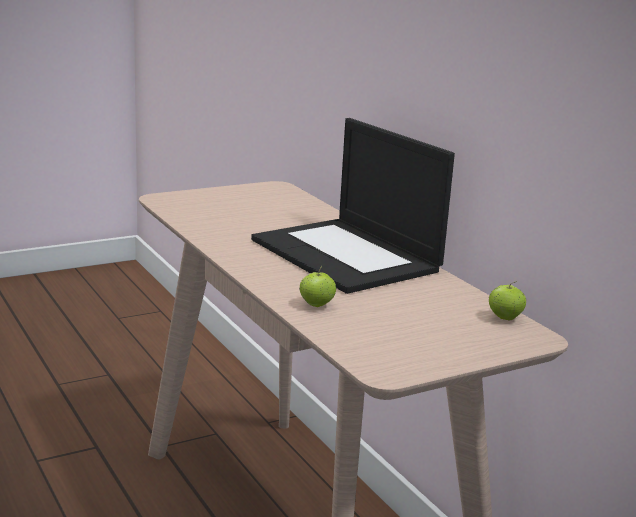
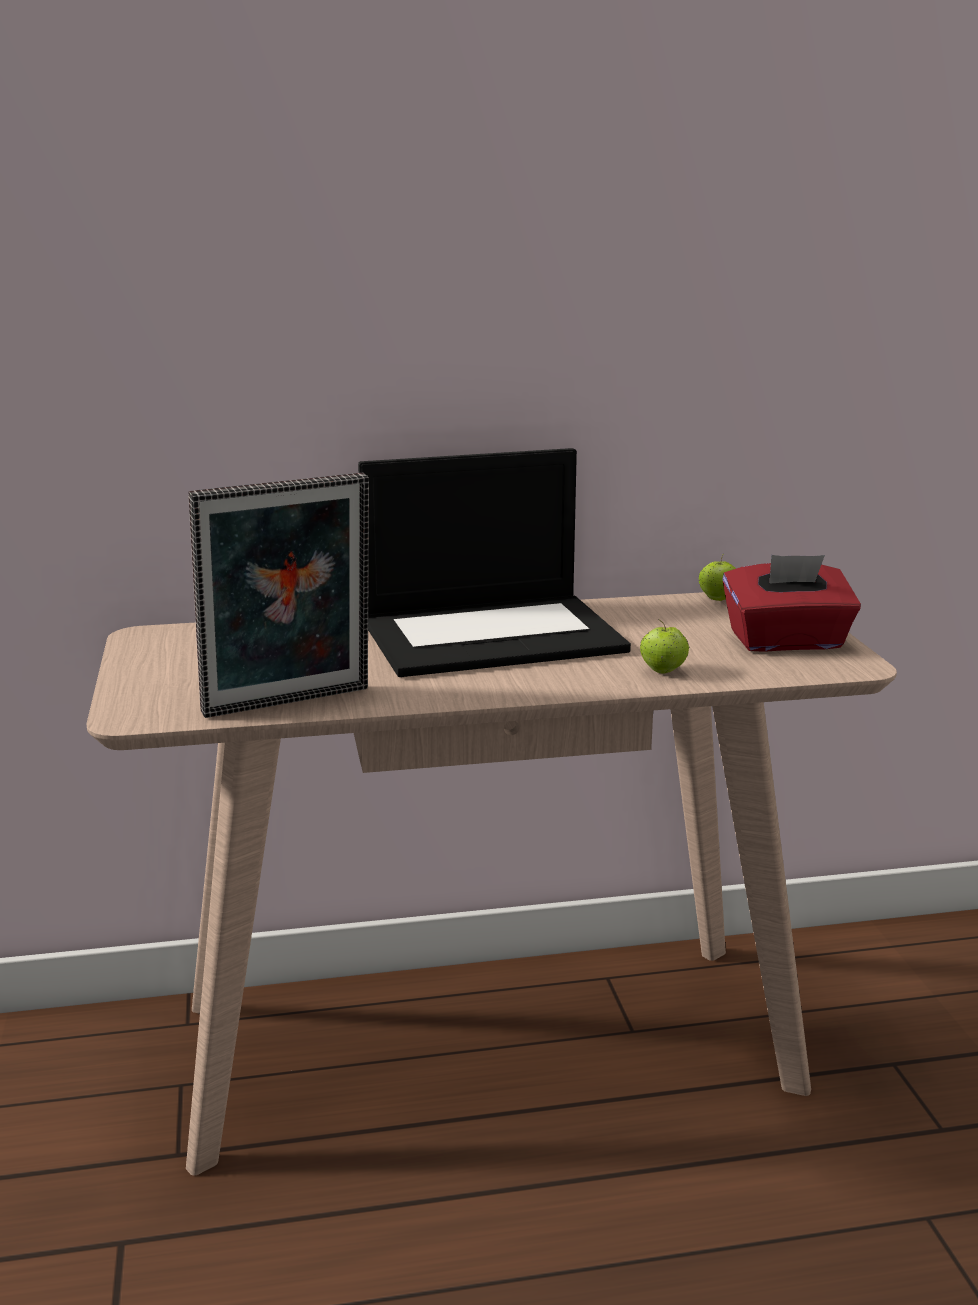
camera: 70 degrees left, 0 degrees up
(195, 223) = (289, 704): none -> picture frame
(420, 345) = (787, 642): none -> red tissue box

